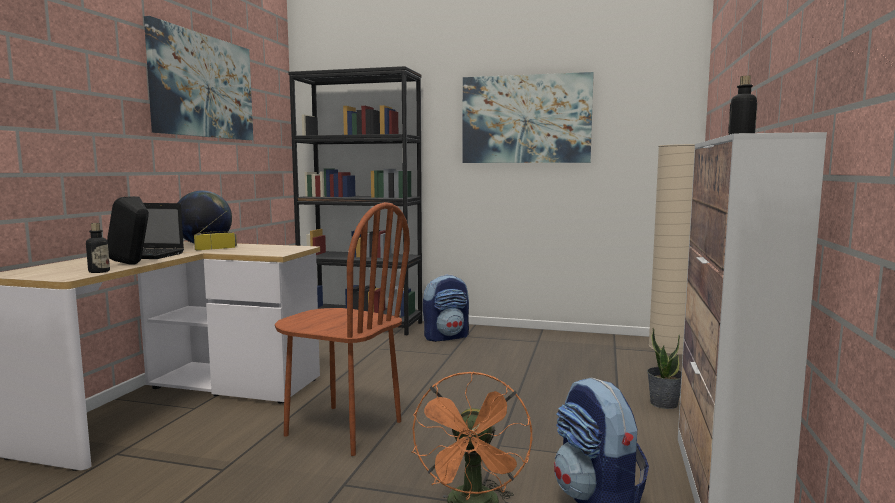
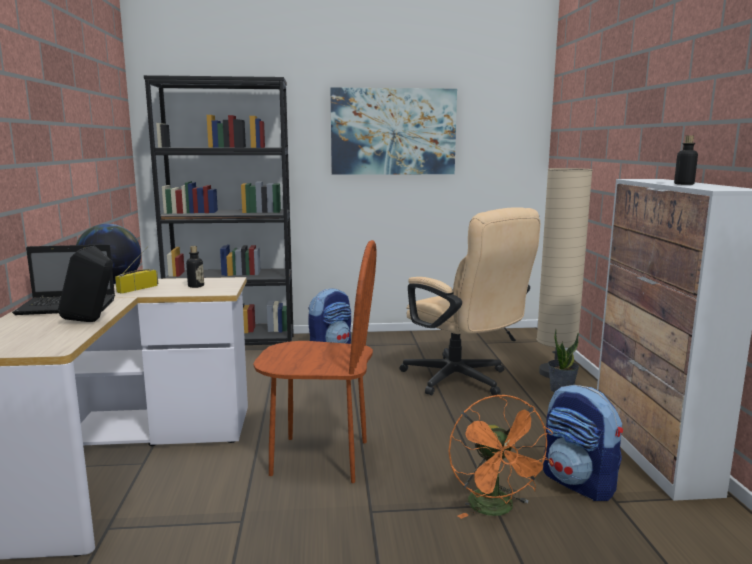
camera: 20 degrees left, 5 degrees up
(99, 271) = (75, 336): bottle -> bottle (196, 286)
(203, 86) = (69, 97): picture -> none
(554, 381) = (462, 381): none -> beige office chair

